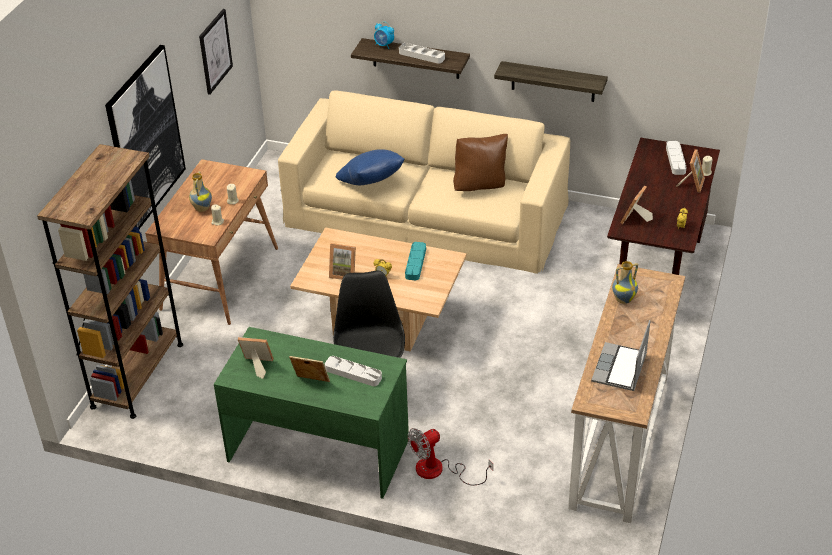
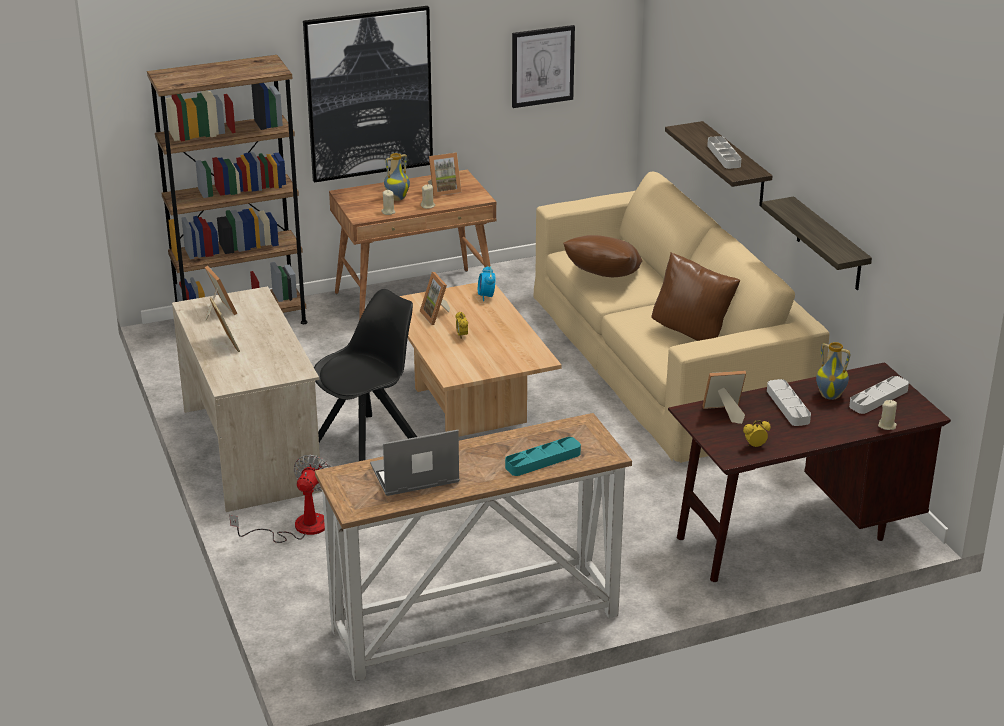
camera: 50 degrees right, 10 degrees down
(319, 449) = (252, 449): green desk -> beige desk
(353, 373) = (264, 358): grey tray -> grey tray (788, 406)
(371, 184) = (602, 278): blue pillow -> brown pillow
(384, 45) = (708, 134): alarm clock -> alarm clock (486, 296)
(415, 263) = (505, 344): turquoise tray -> turquoise tray (543, 460)
(439, 471) = (298, 527): fan -> fan turned 90 degrees clockwise
(623, 299) = (535, 437): vase -> vase (830, 395)
(691, 184) = (849, 424): picture frame -> picture frame (444, 190)

